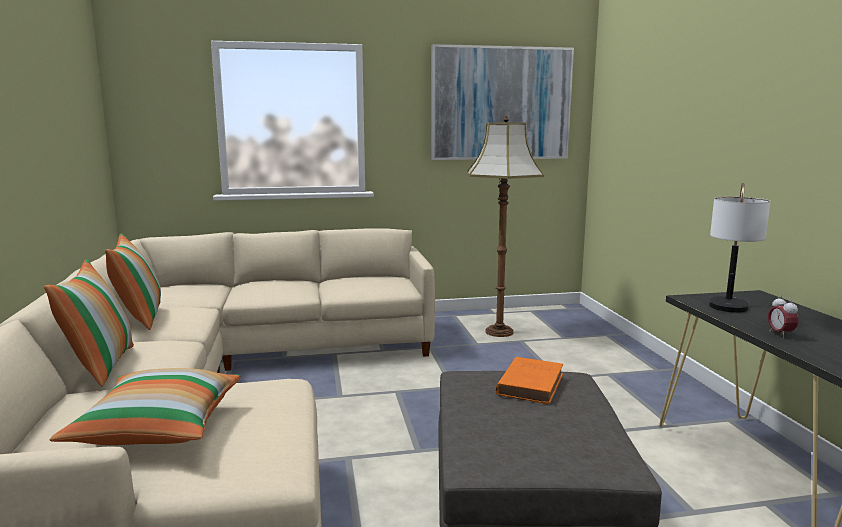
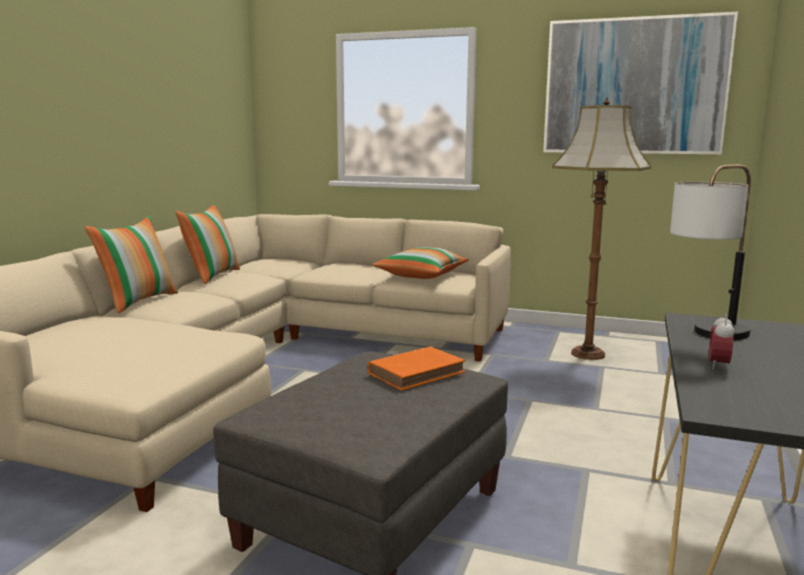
camera: 30 degrees right, 0 degrees up
(158, 427) = (102, 342): pillow -> pillow (421, 275)

